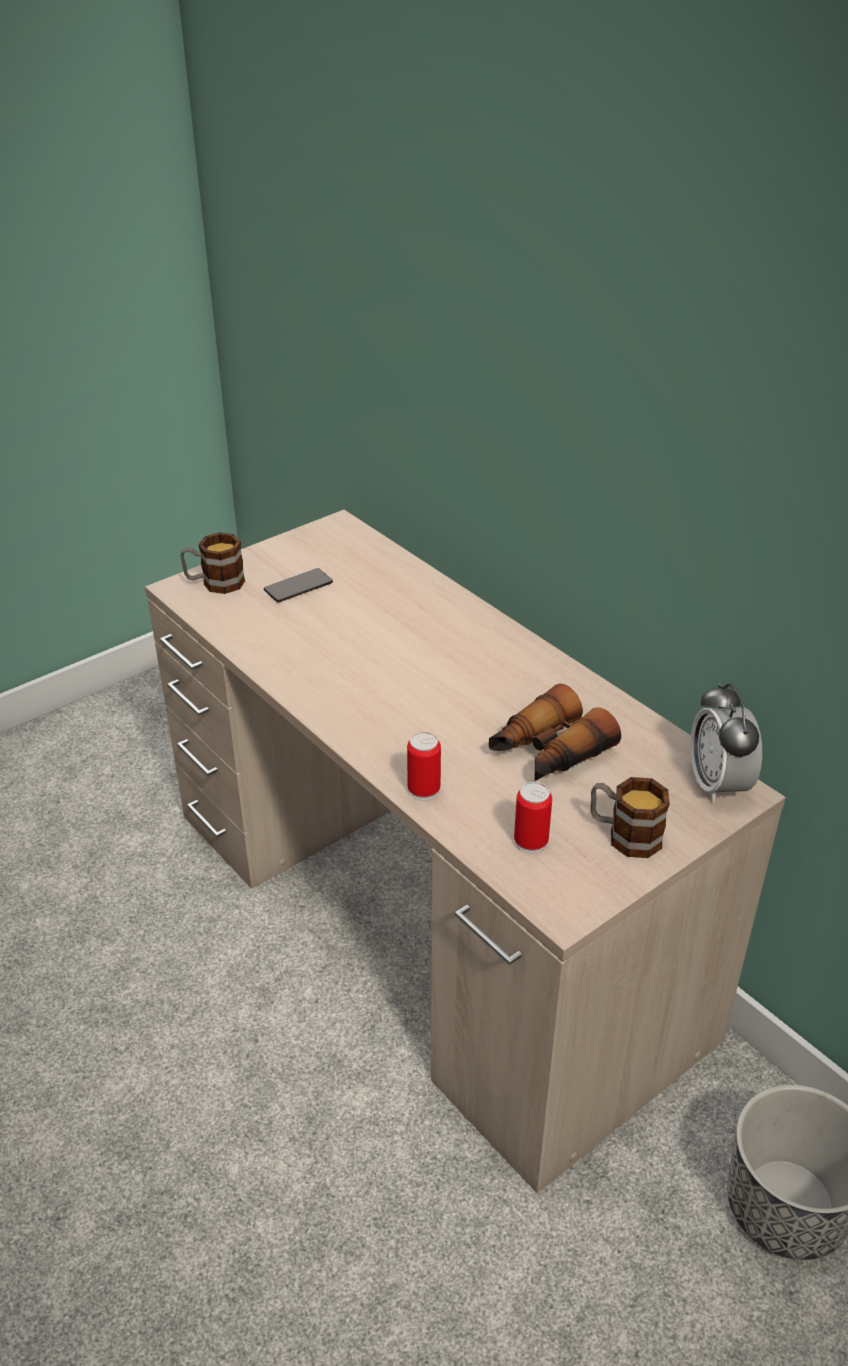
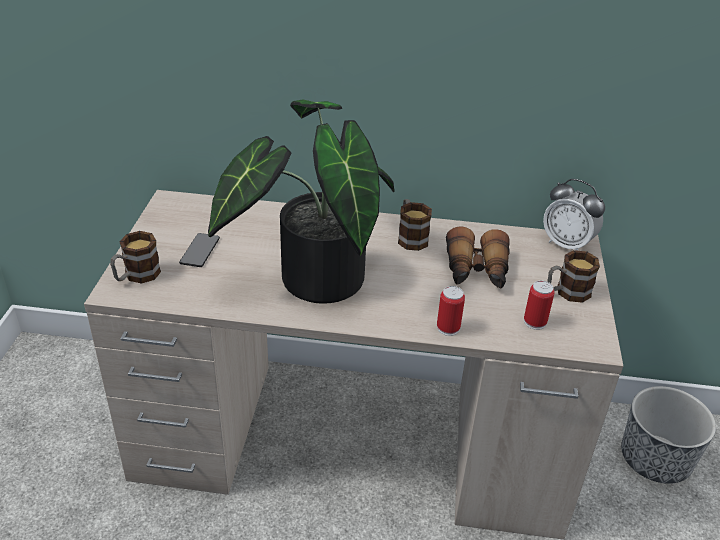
camera: 45 degrees left, 0 degrees up
(363, 665) = (312, 278): none -> potted plant
(529, 677) = (410, 237): none -> mug

